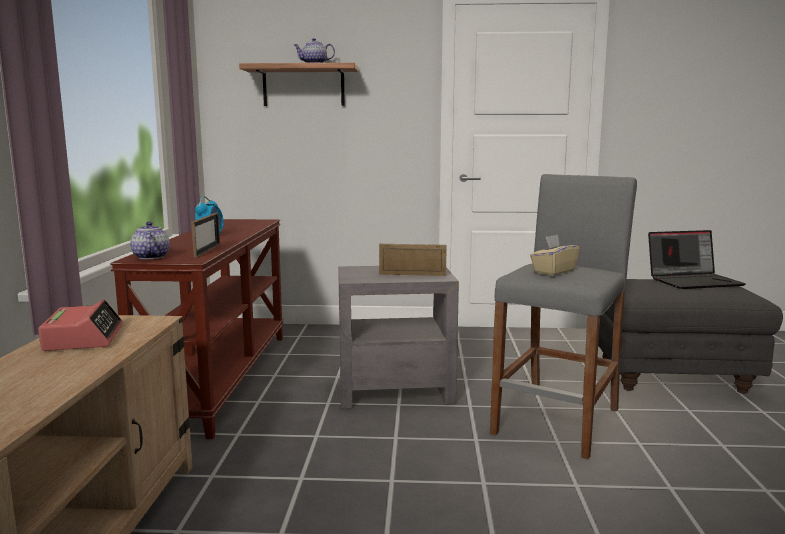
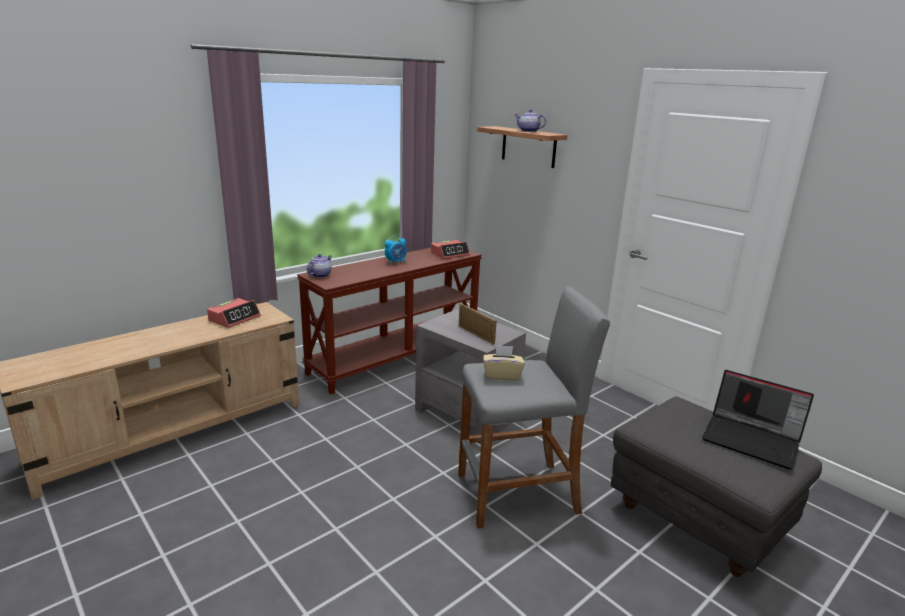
camera: 45 degrees right, 10 degrees up
(207, 250) = (356, 278): picture frame -> none
(248, 223) = (450, 254): none -> alarm clock

